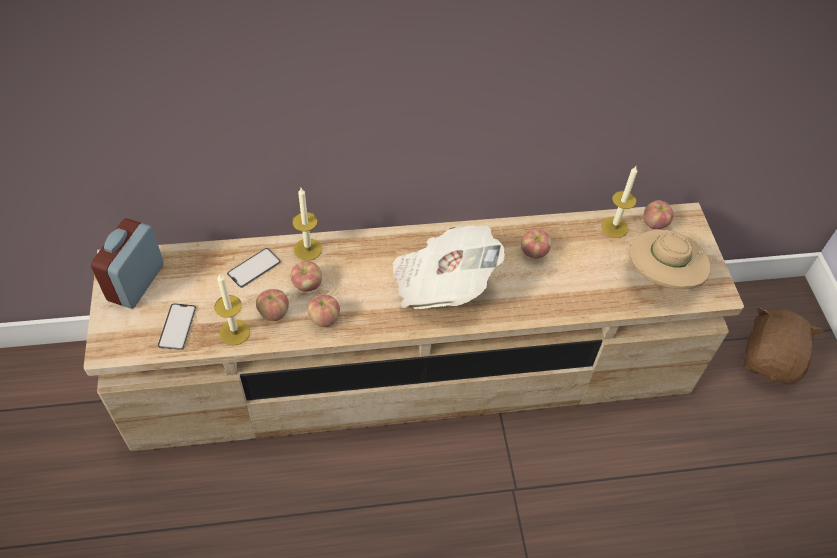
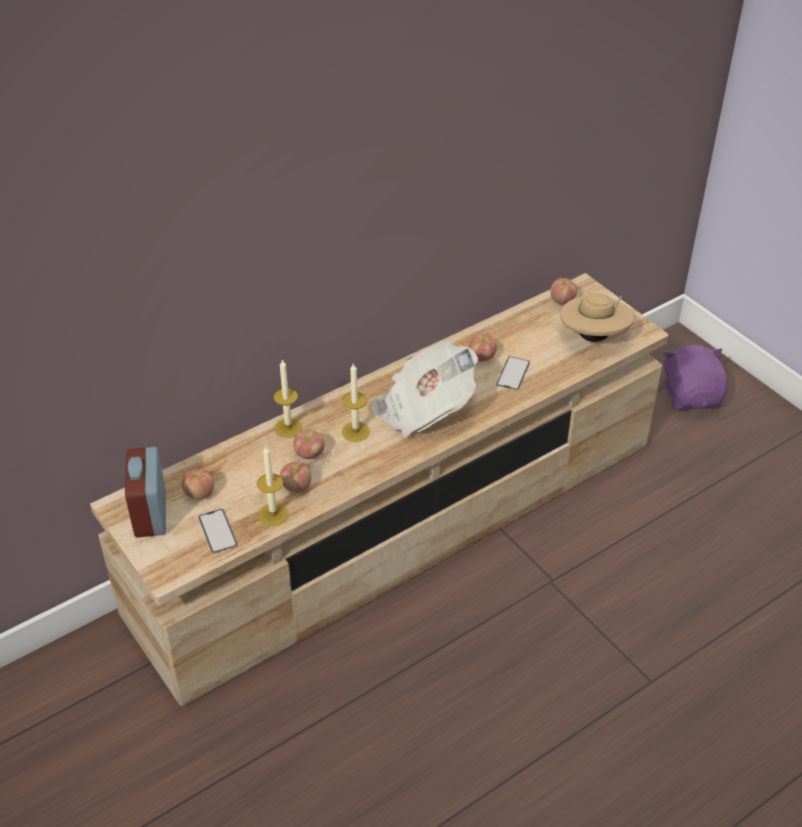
camera: 25 degrees left, 10 degrees down
(254, 268) = (251, 460): phone -> phone (513, 374)
(324, 319) = (344, 473): apple -> apple (199, 493)
(614, 227) = (533, 315): candle -> candle (355, 431)
(770, 360) = (691, 396): brown plush toy -> purple plush toy

